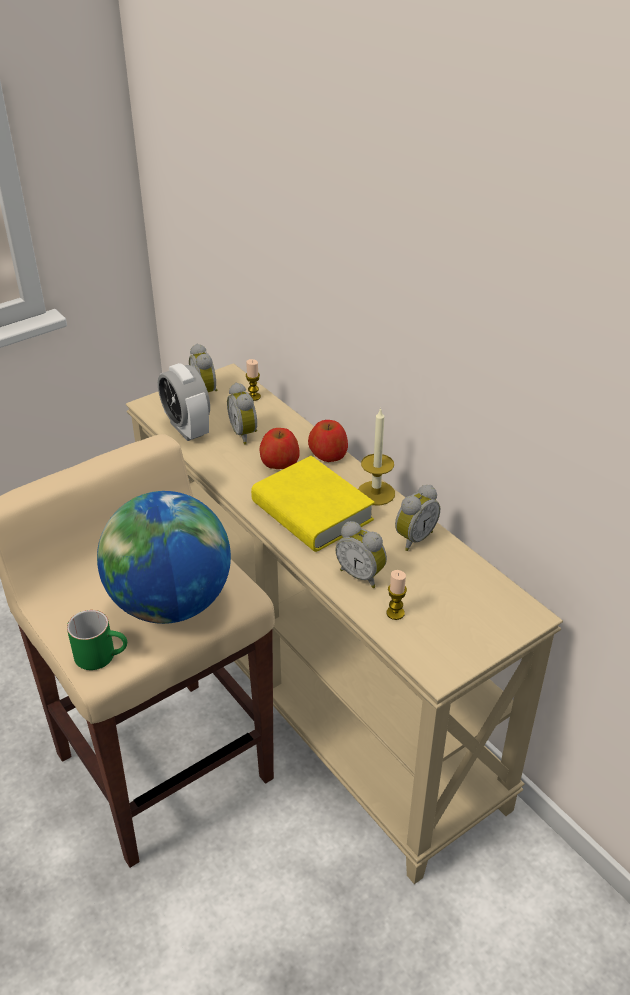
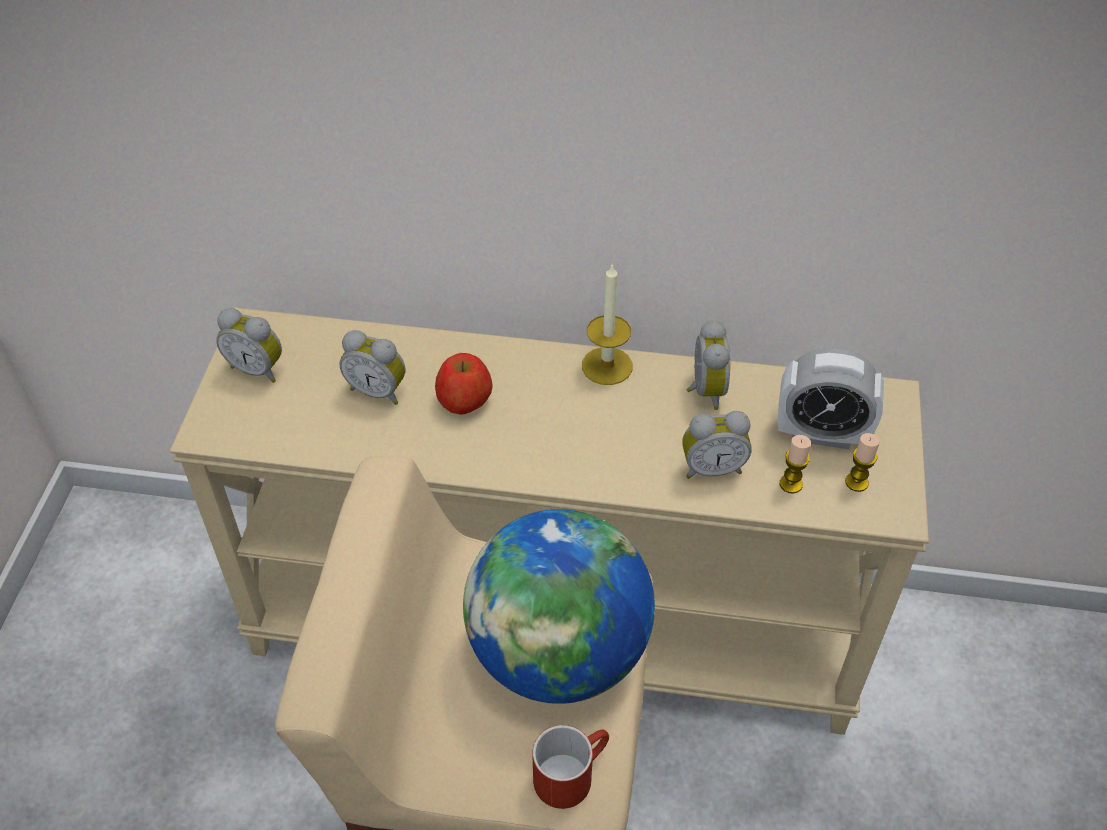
camera: 45 degrees left, 10 degrees up
(103, 655) = (571, 772): green mug -> red mug
(187, 429) = (300, 431): alarm clock -> alarm clock (821, 434)
(253, 397) = (322, 337): candle -> candle (856, 482)
(312, 511) = (574, 433): yellow book -> none
(328, 454) = (501, 354): apple -> none

